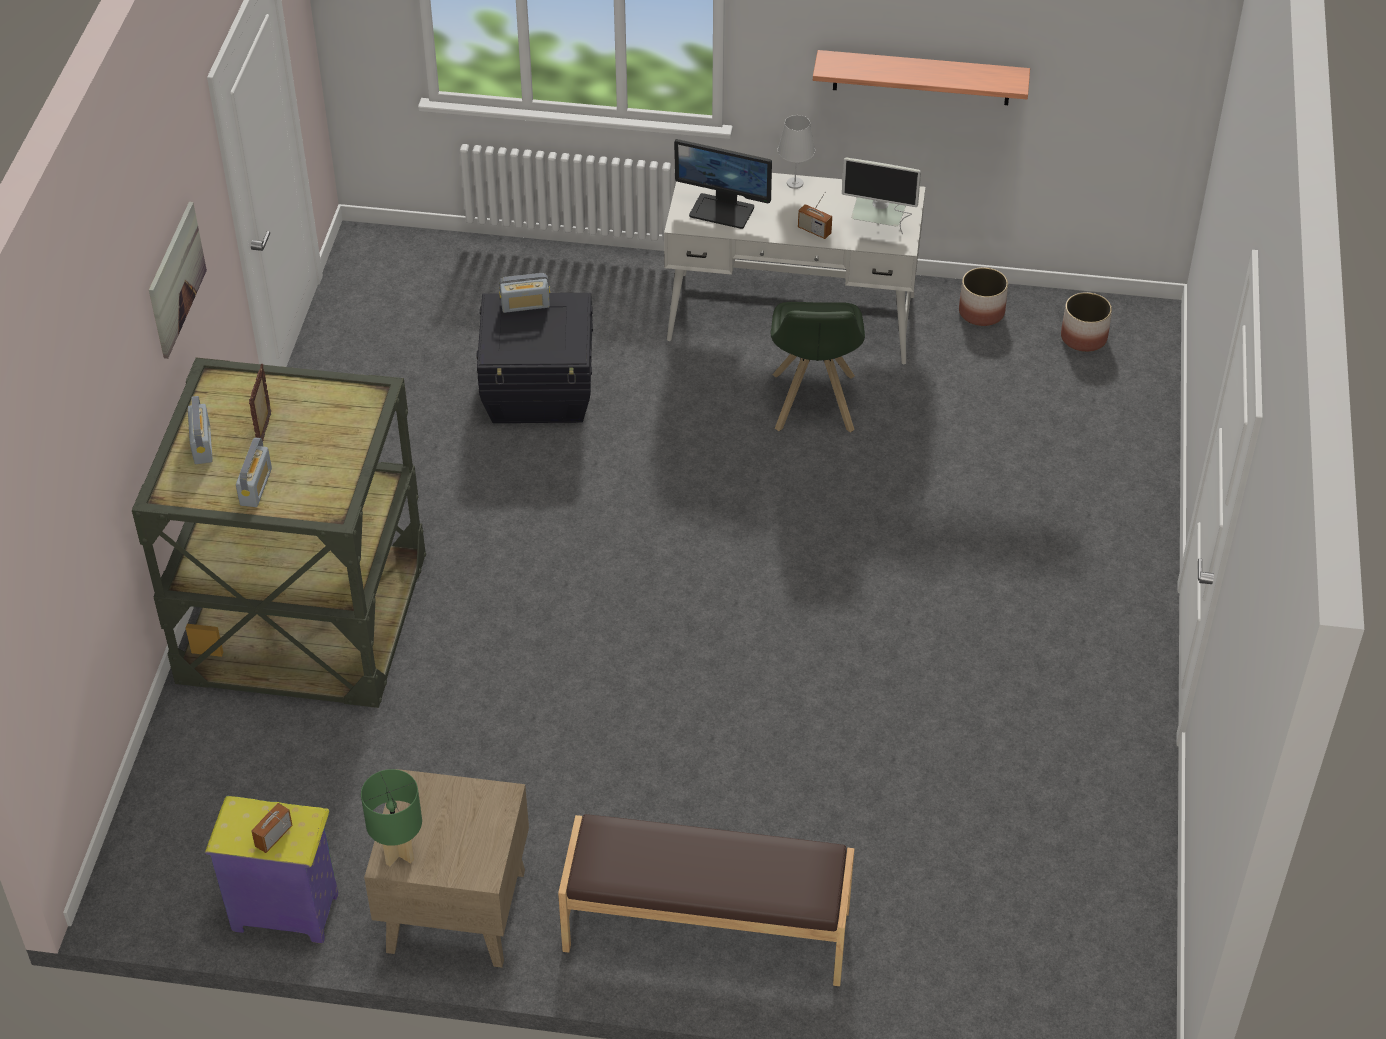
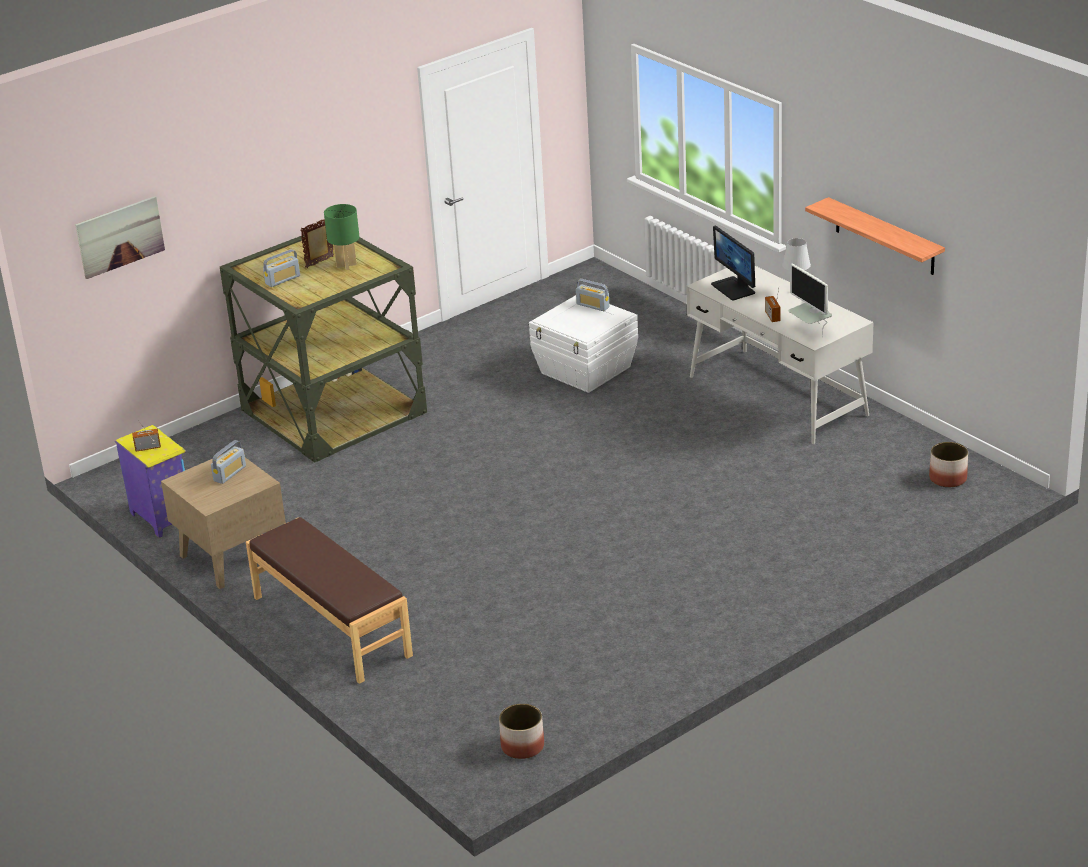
camera: 45 degrees right, 15 degrees down
(176, 279) = (332, 166): picture -> picture (120, 236)
(202, 444) = (286, 256): radio -> radio (230, 473)
(399, 853) = (187, 480): green table lamp -> green table lamp (346, 265)
(540, 392) = (585, 370): black storage box -> white storage box
(813, 403) = (730, 438): green chair -> none
(982, 312) = (900, 440): planter -> planter (523, 746)

